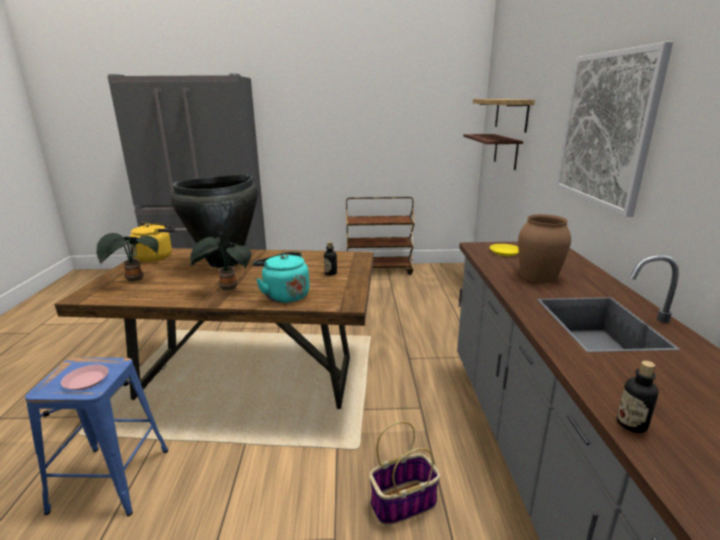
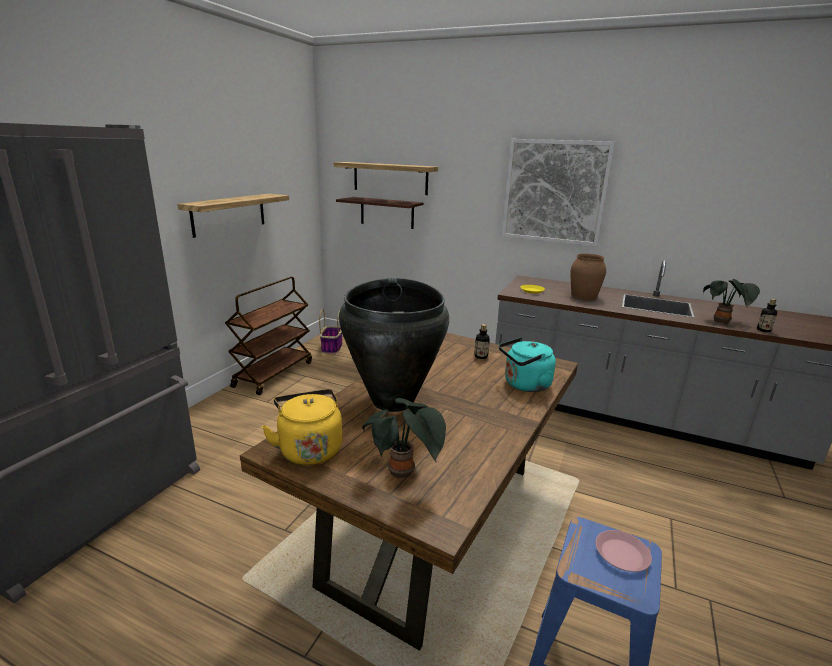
camera: 65 degrees left, 0 degrees up
(226, 288) = (486, 410): potted plant -> potted plant (722, 322)
(366, 138) = (229, 214): none -> shelf
(404, 502) = (638, 476): basket -> basket (332, 347)

